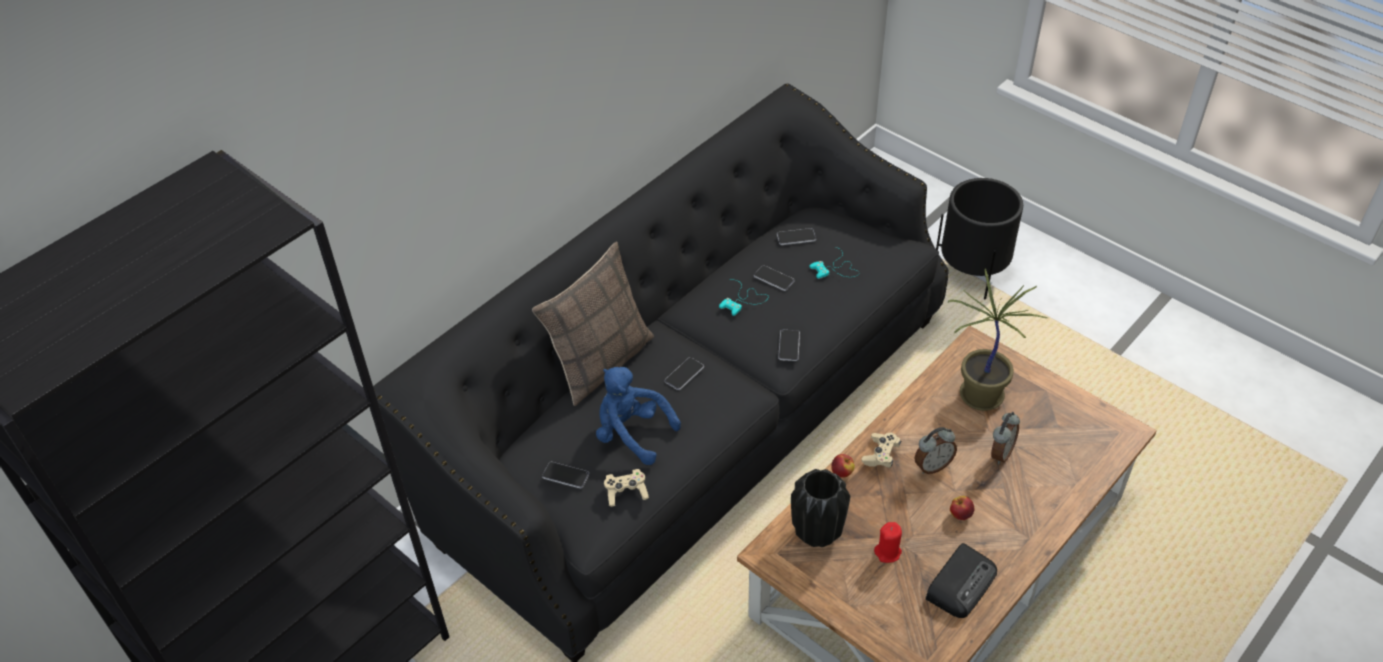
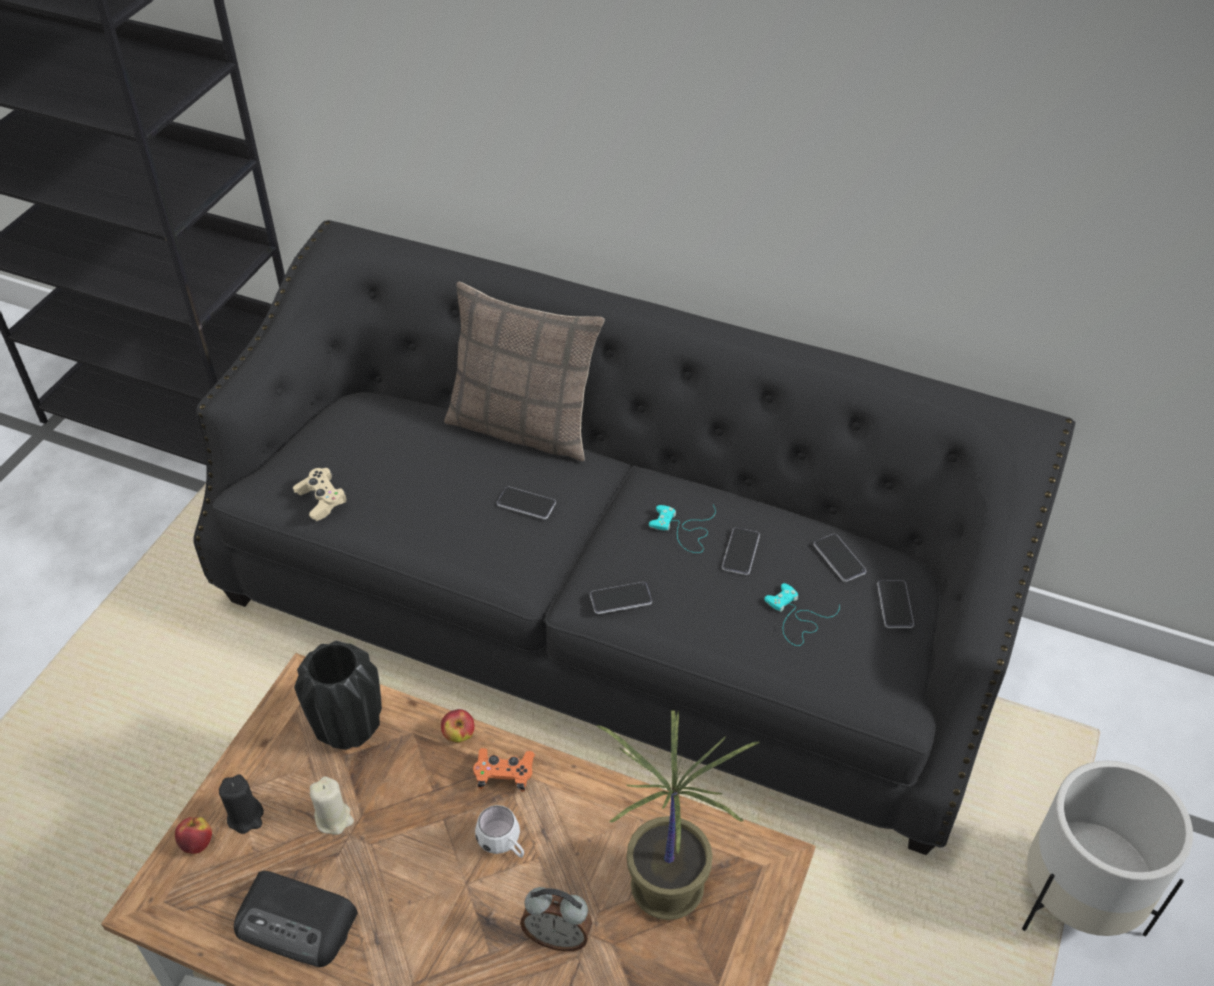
camera: 70 degrees right, 0 degrees up
(565, 475) = (334, 442): phone -> phone (894, 605)
(631, 433) = (414, 482): blue plush toy -> none
(872, 603) = (246, 816): none -> black candle
(880, 455) = (504, 775): beige game controller -> orange game controller
(888, 552) = (334, 818): red candle -> beige candle
(932, 466) = (504, 845): alarm clock -> white mug
(960, 514) = (422, 899): apple -> apple (197, 843)
(972, 271) = (1077, 899): black planter -> white planter

